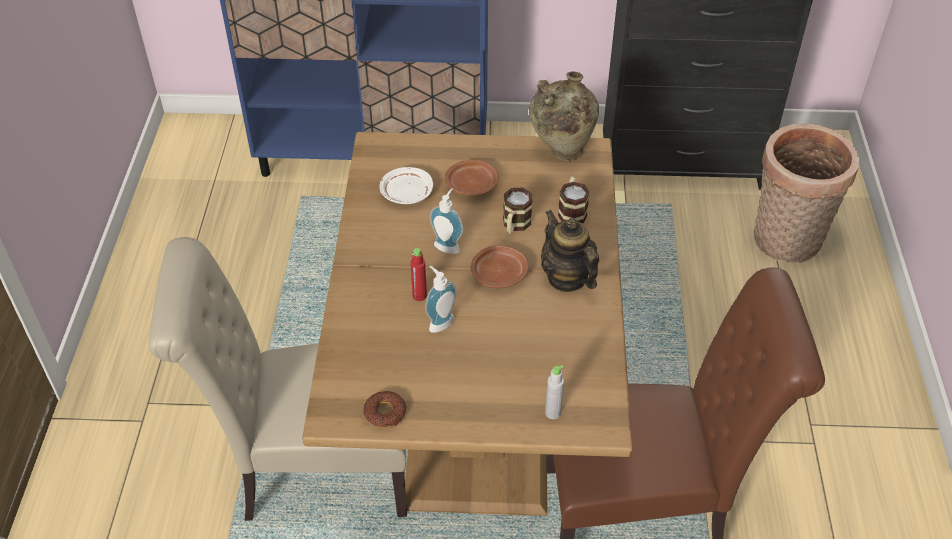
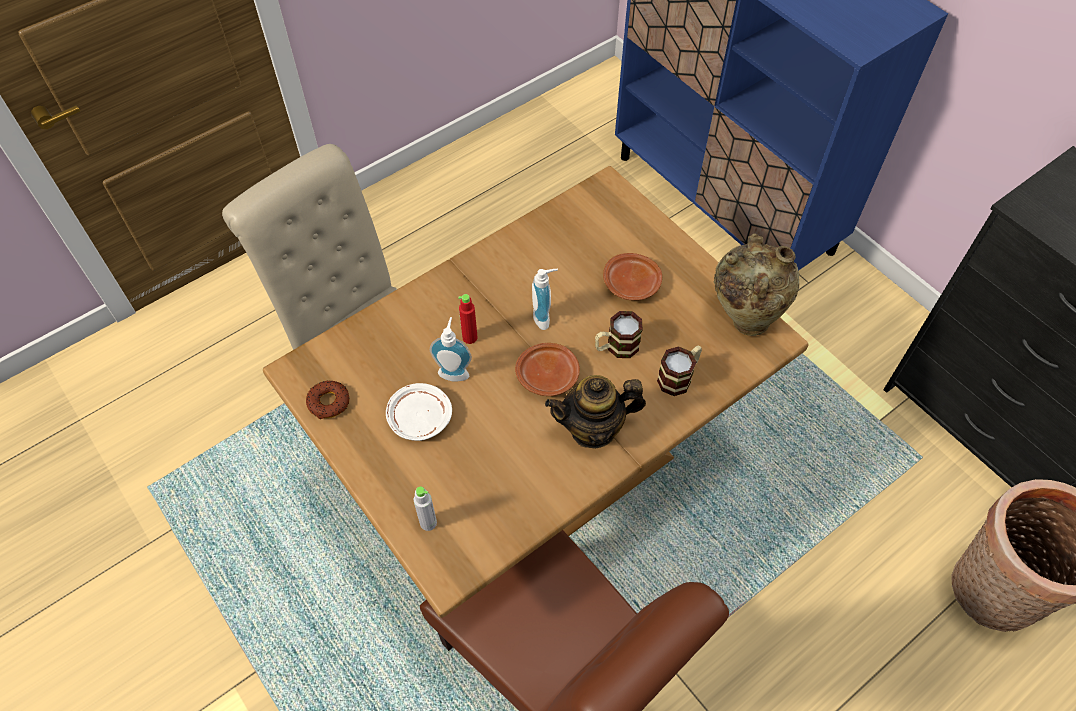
camera: 50 degrees right, 10 degrees up
(406, 193) = (574, 247): white plate -> white plate (419, 417)
(567, 277) = (593, 428): teapot -> teapot turned 120 degrees counterclockwise

